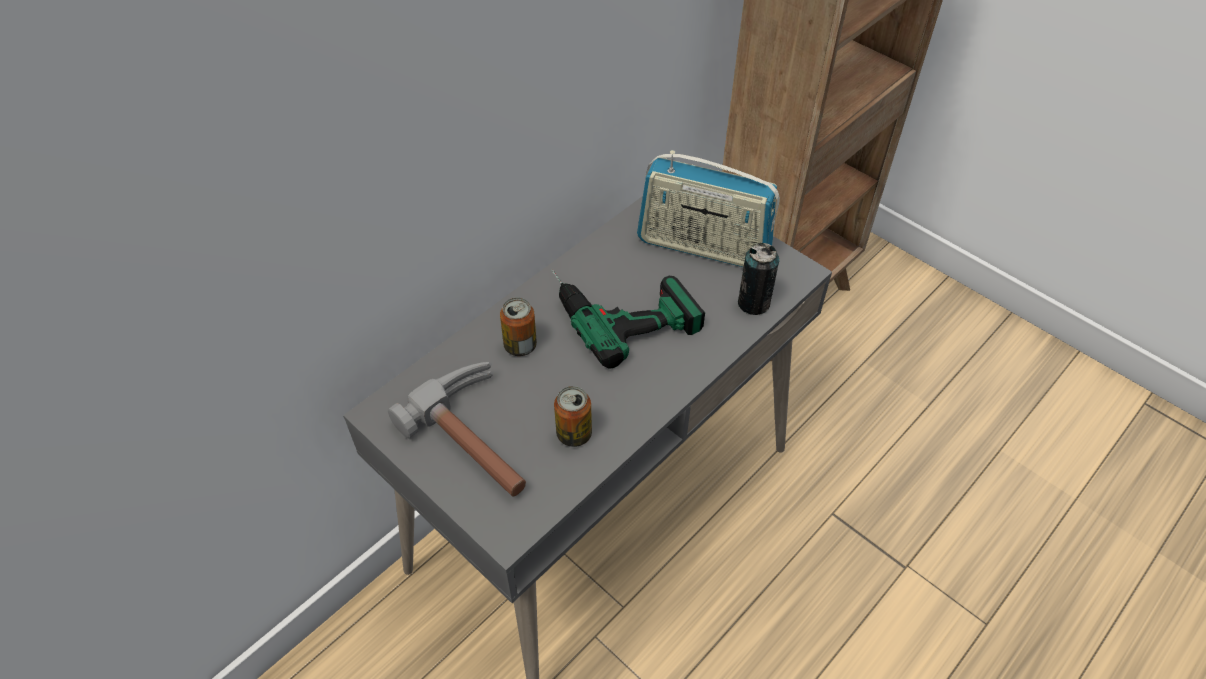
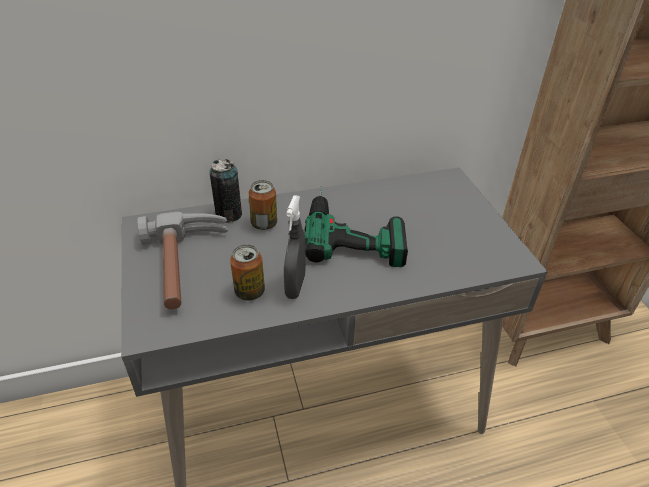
camera: 30 degrees right, 10 degrees down
(614, 404) = (295, 286): none -> grey spray bottle
(703, 246) = (448, 216): radio -> none
(753, 303) = (460, 266): can -> can (229, 215)

